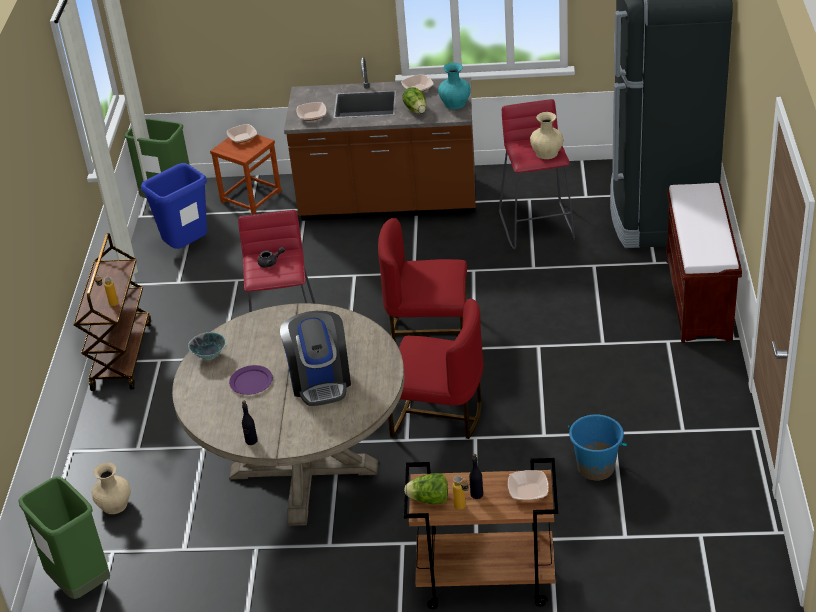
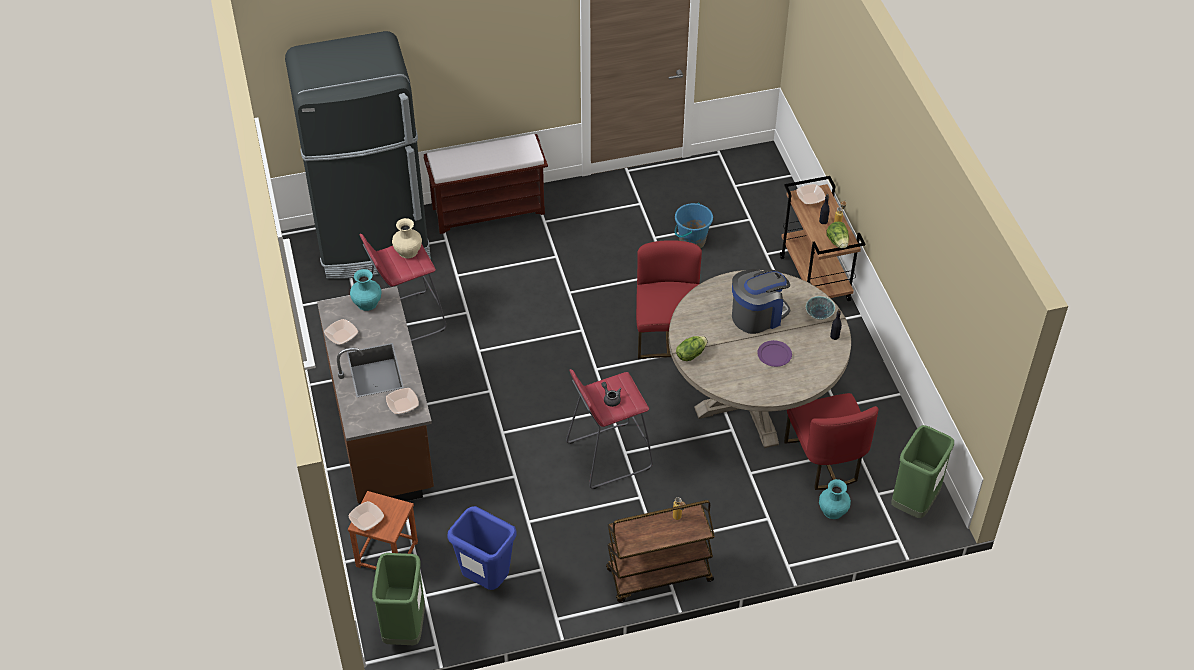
camera: 110 degrees left, 10 degrees up
(114, 505) = (833, 511): beige vase -> turquoise vase
(209, 356) = (754, 390): bowl -> bowl (819, 315)
(416, 109) = (381, 328): lettuce -> lettuce (690, 354)
(429, 332) = (570, 362): red chair -> red chair (825, 460)

